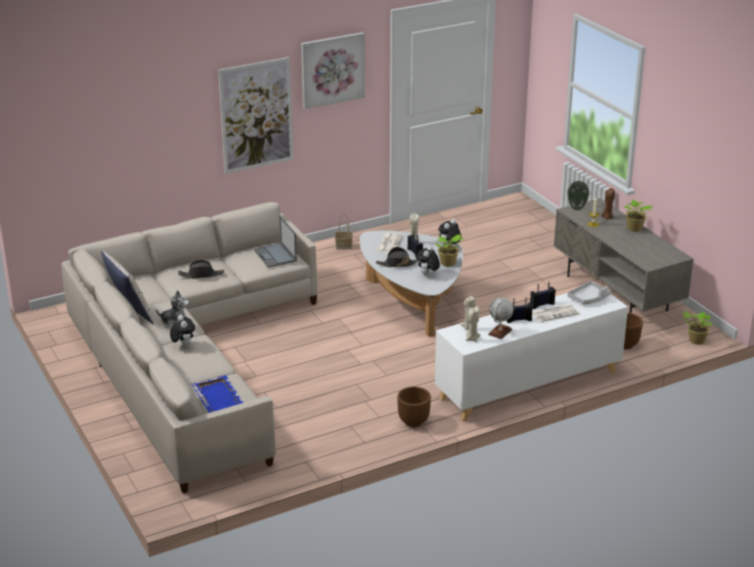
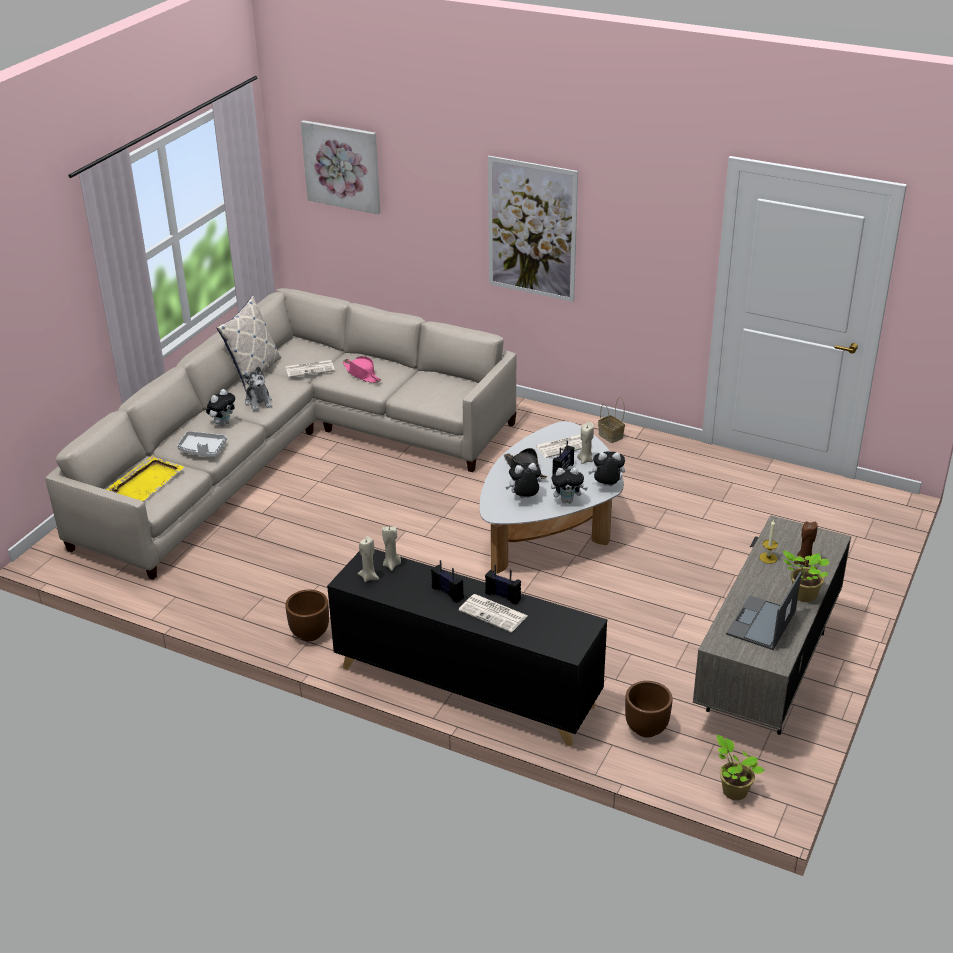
camera: 55 degrees right, 5 degrees up
(162, 290) = (310, 369): none -> newspaper
(201, 275) = (362, 374): black hat -> pink hat
(218, 397) = (146, 481): blue tray -> yellow tray
(275, 255) = (448, 394): laptop -> laptop (761, 623)
(332, 69) = (635, 208): picture -> picture (342, 166)
(448, 263) = (567, 501): potted plant -> plush toy
(500, 332) = (405, 590): globe -> none
(528, 385) = (466, 686): white cabinet -> black cabinet
(577, 208) = (794, 529): vase -> none
(589, 298) = (561, 626): grey tray -> grey tray (202, 450)

